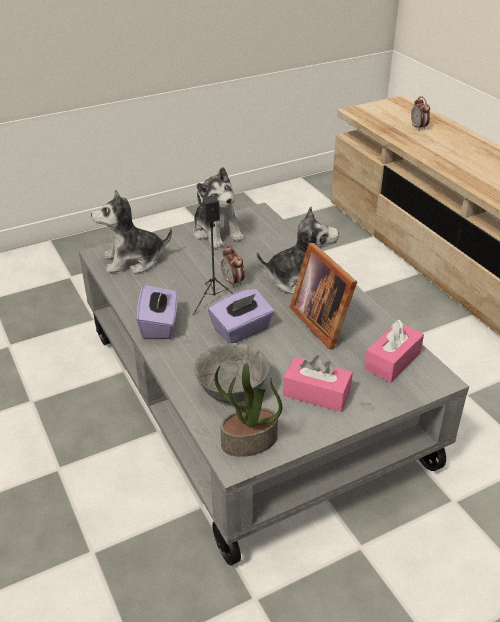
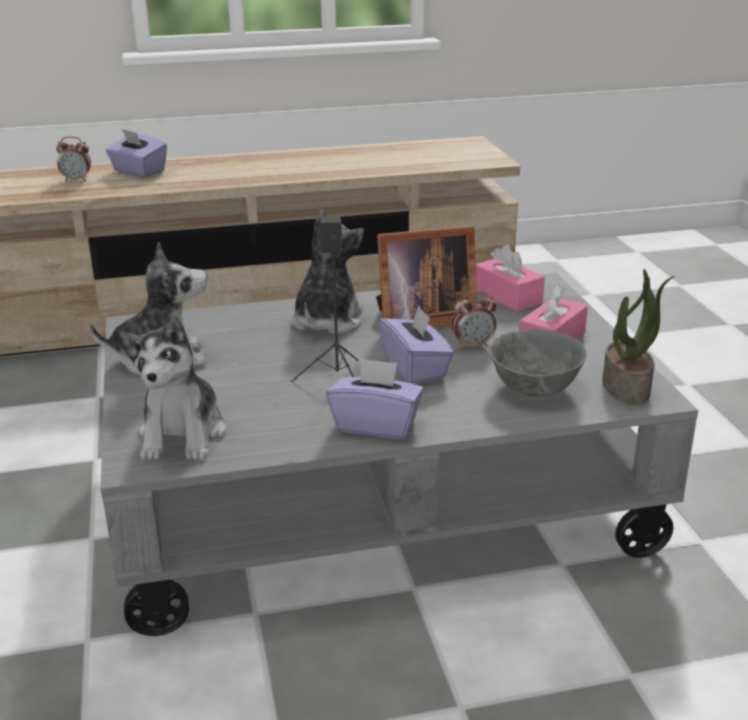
camera: 75 degrees left, 10 degrees down
(233, 282) = (302, 362): alarm clock -> alarm clock (473, 346)
(455, 142) = (138, 172): none -> purple tissue box

